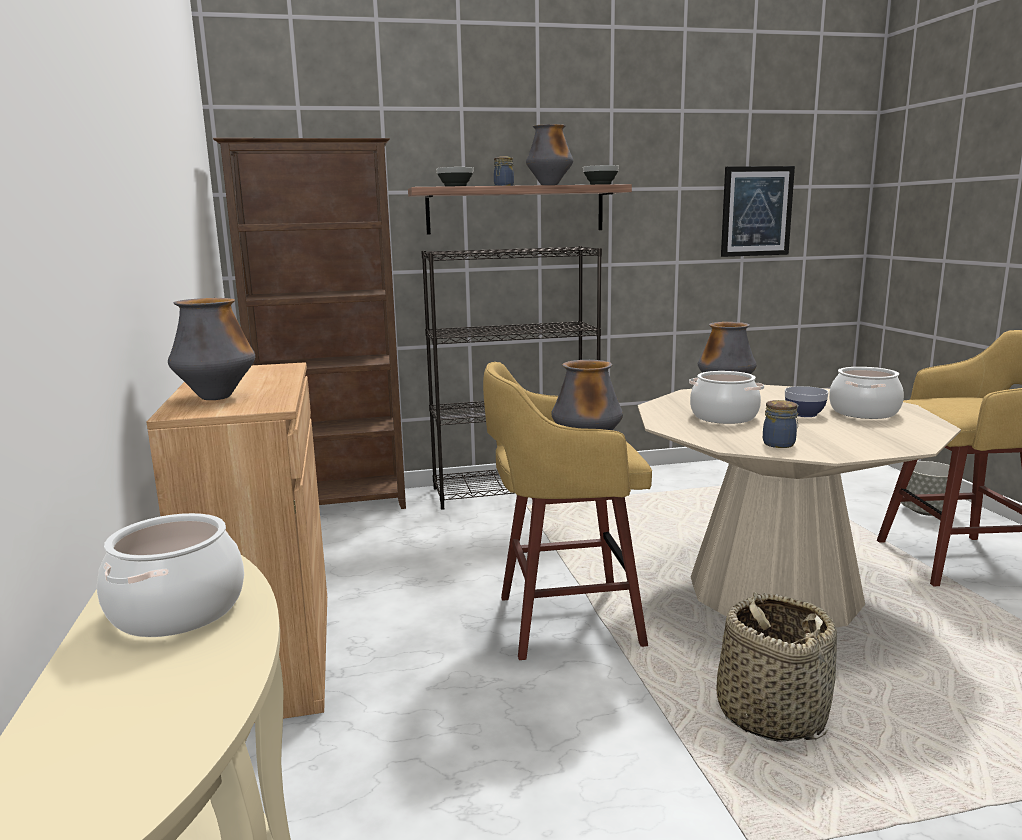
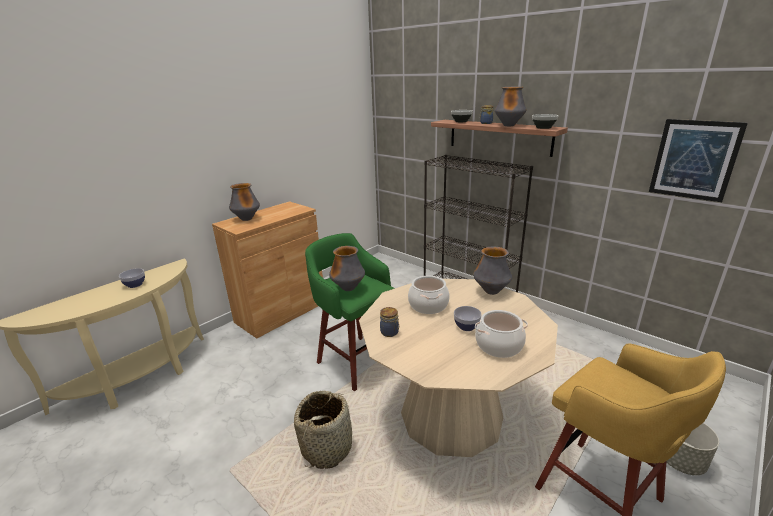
camera: 55 degrees right, 10 degrees up
(177, 609) = (135, 284): cooking pot -> bowl
(337, 505) = (397, 267): brown bookcase -> none
(563, 621) = (356, 360): yellow stool -> green stool

